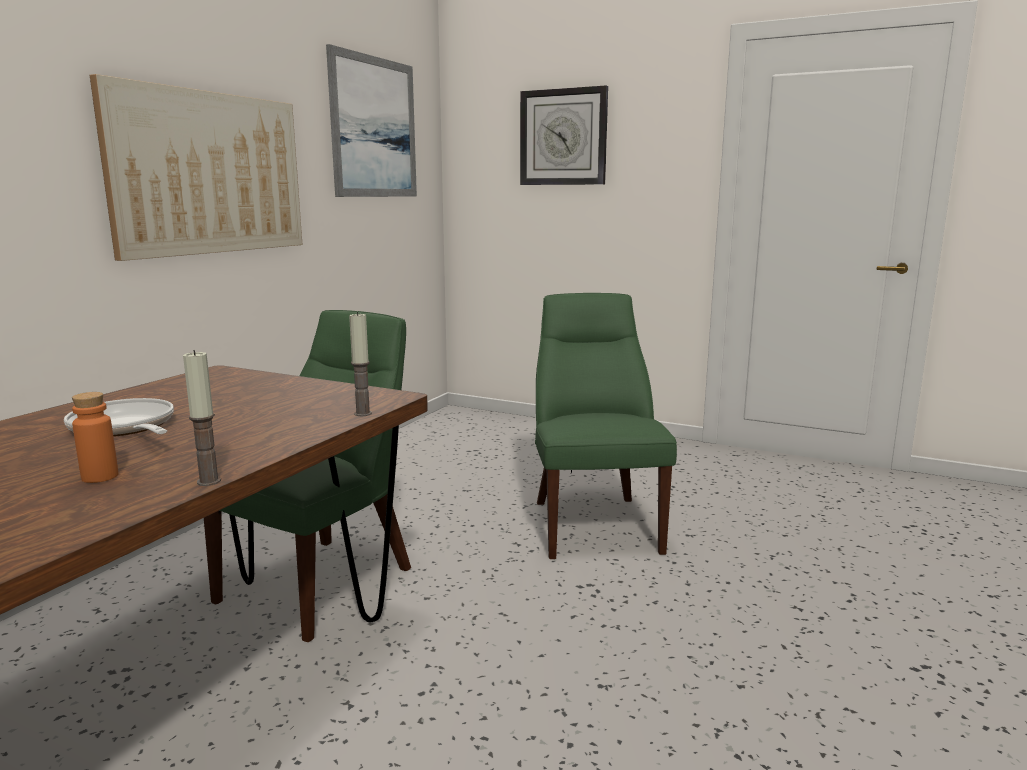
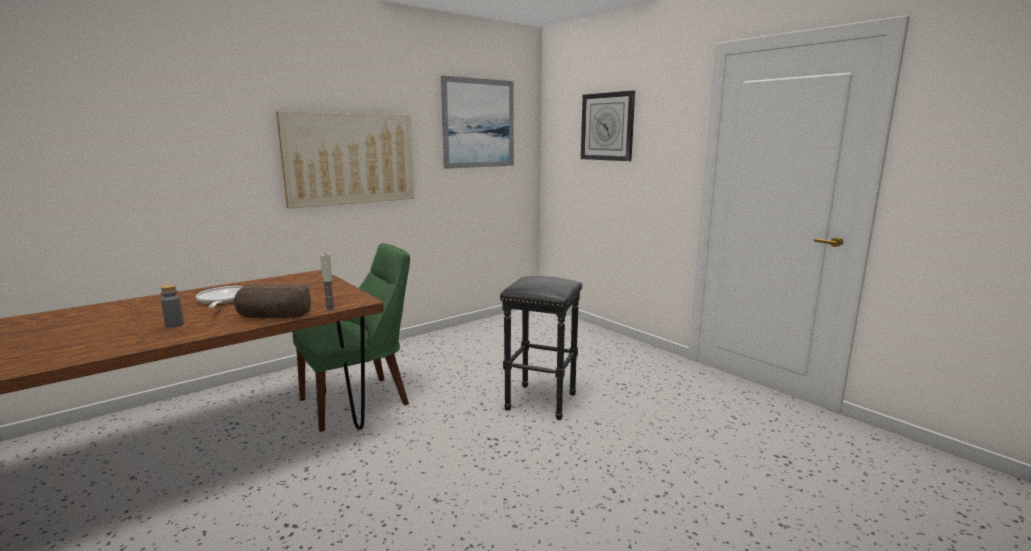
camera: 25 degrees right, 0 degrees up
(100, 477) = (174, 325): orange bottle -> grey bottle
(209, 481) = (205, 335): candle -> none
(282, 436) = (273, 316): none -> bread
(593, 523) = (542, 401): green chair -> black stool

